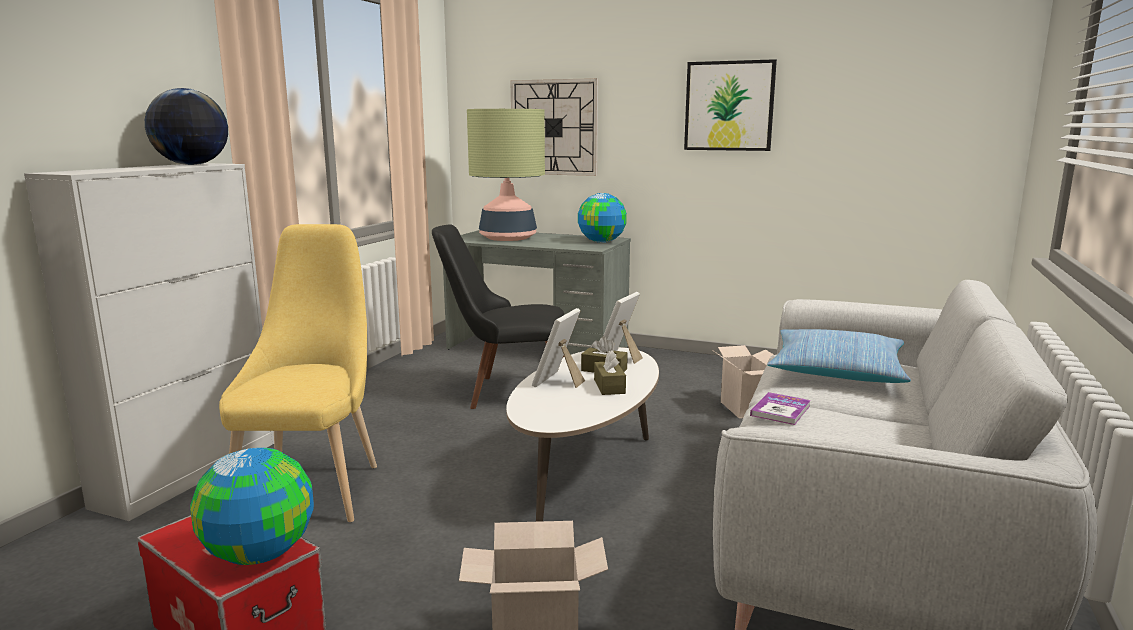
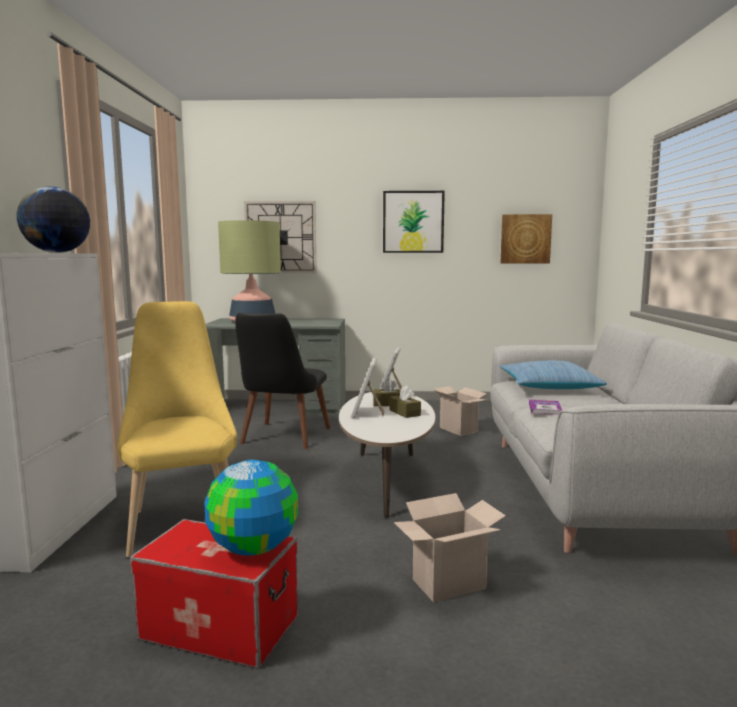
camera: 20 degrees left, 5 degrees down
(505, 393) = (281, 439): black chair -> black chair turned 60 degrees counterclockwise
(601, 241) = (328, 321): globe -> none
(900, 131) = (525, 239): none -> picture

